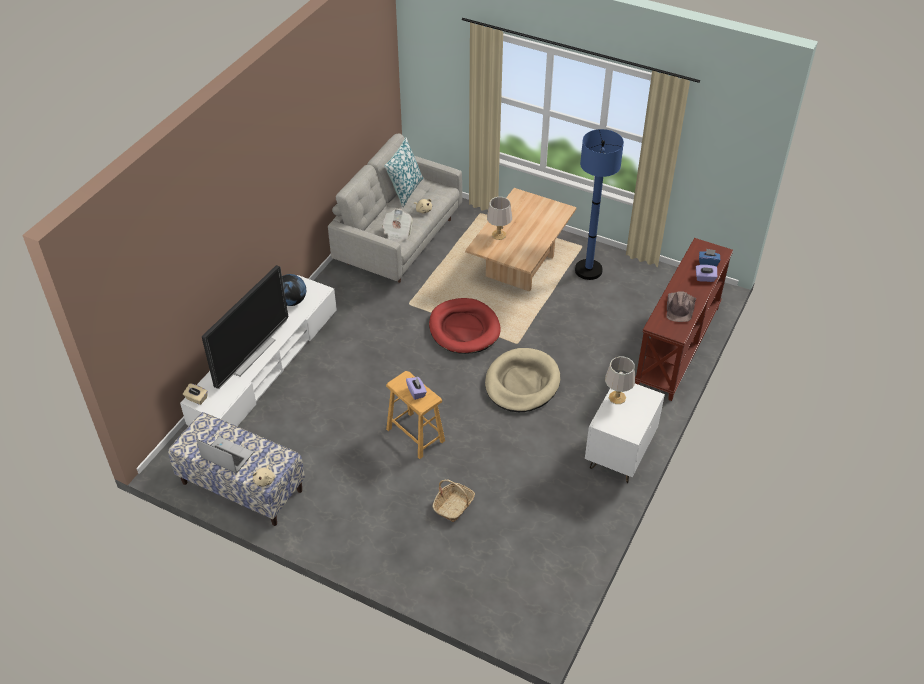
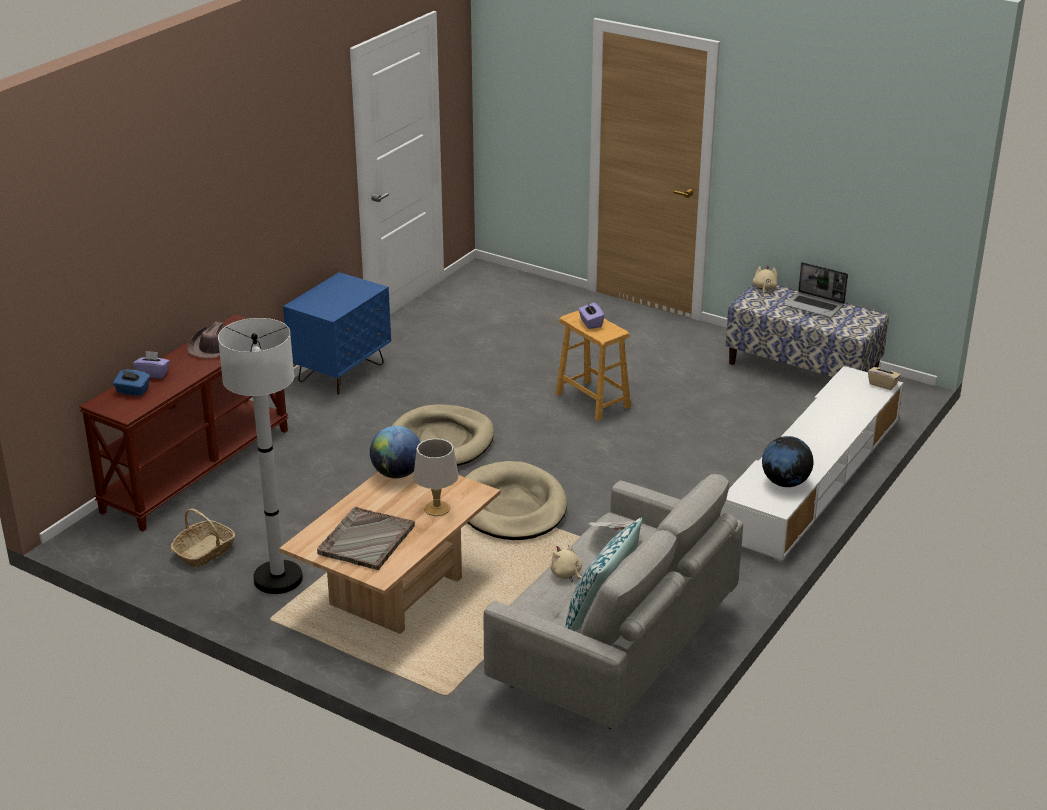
camera: 175 degrees left, 15 degrees down
(250, 354) = (827, 423): television -> none
(454, 506) = (550, 345): basket -> basket (204, 551)
(464, 329) = (511, 507): red dog bed -> beige dog bed
(528, 257) = (397, 474): none -> globe
(532, 213) = (365, 540): none -> grey tray
(588, 270) = (278, 579): blue floor lamp -> white floor lamp
(616, 398) = (343, 305): grey table lamp -> none
(619, 455) = (341, 373): white nightstand -> blue nightstand

